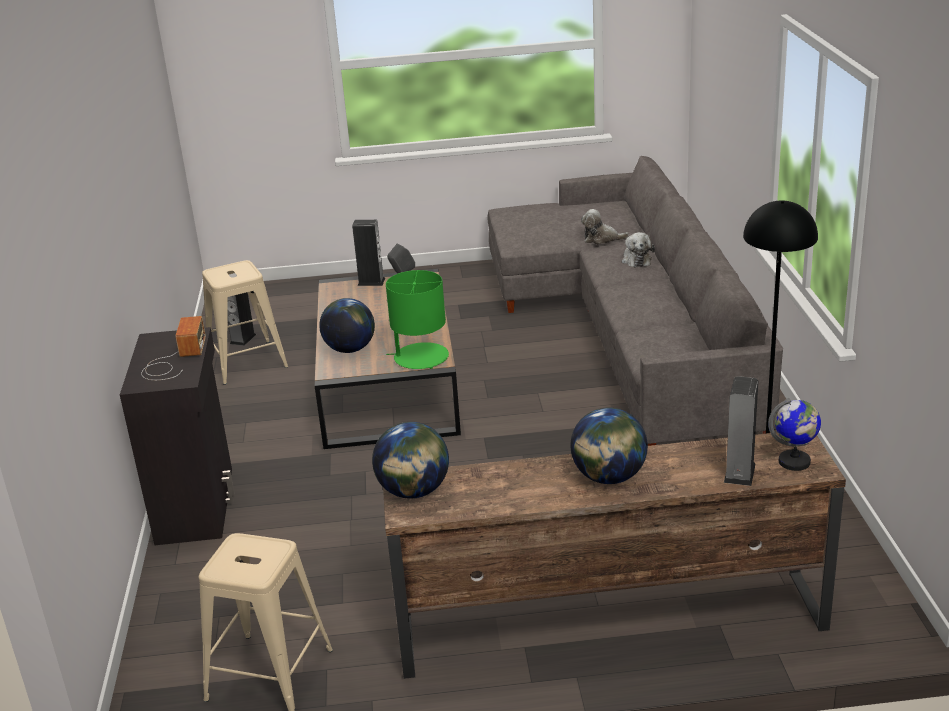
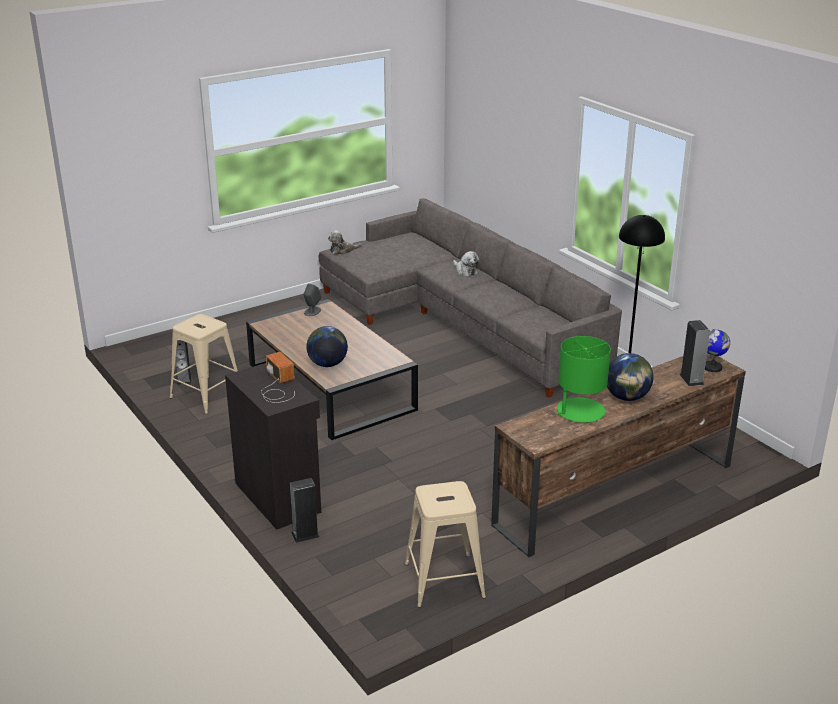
camera: 30 degrees left, 0 degrees up
(371, 282) = (289, 316): speaker -> speaker (305, 535)
(414, 491) = (526, 430): globe -> none
(420, 357) = (384, 360): green table lamp -> green table lamp (580, 411)
(601, 239) = (426, 261): plush toy -> plush toy (343, 250)

